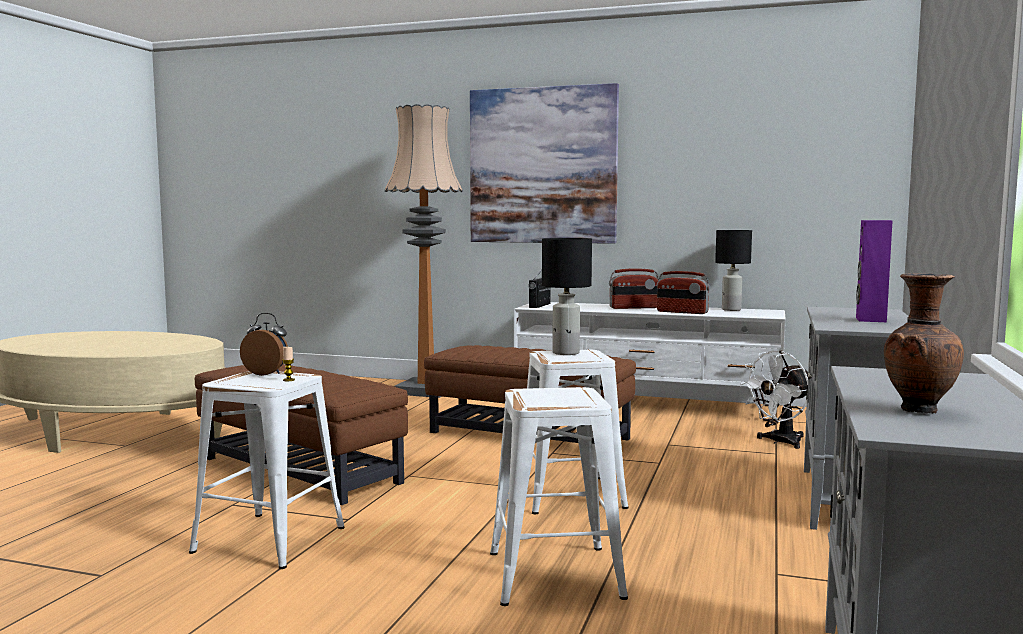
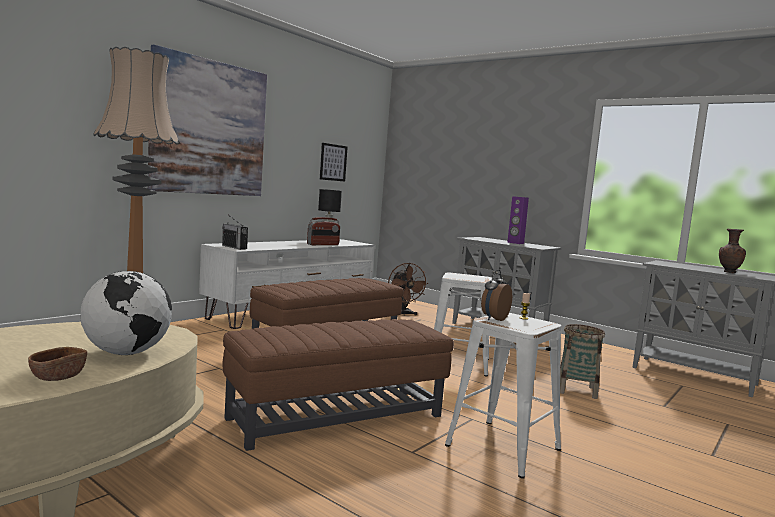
camera: 70 degrees left, 0 degrees up
(75, 350) = (58, 376): none -> brown bowl
(132, 350) = (126, 353): none -> globe
(556, 574) = (577, 390): white stool -> basket
(566, 353) = (457, 276): black table lamp -> none
(633, 308) = (285, 244): radio -> none
(762, 186) = (333, 162): none -> picture
(780, 442) = (403, 314): white fan -> brown fan

